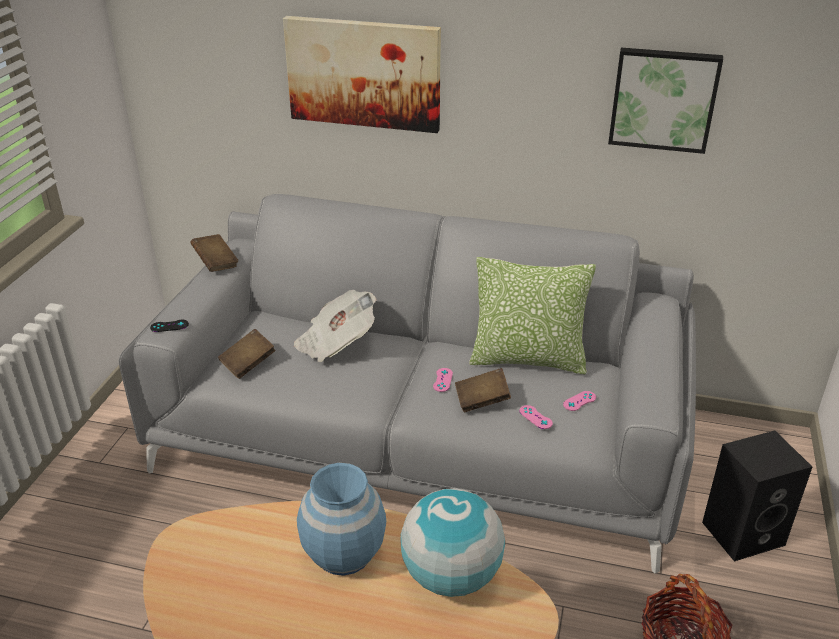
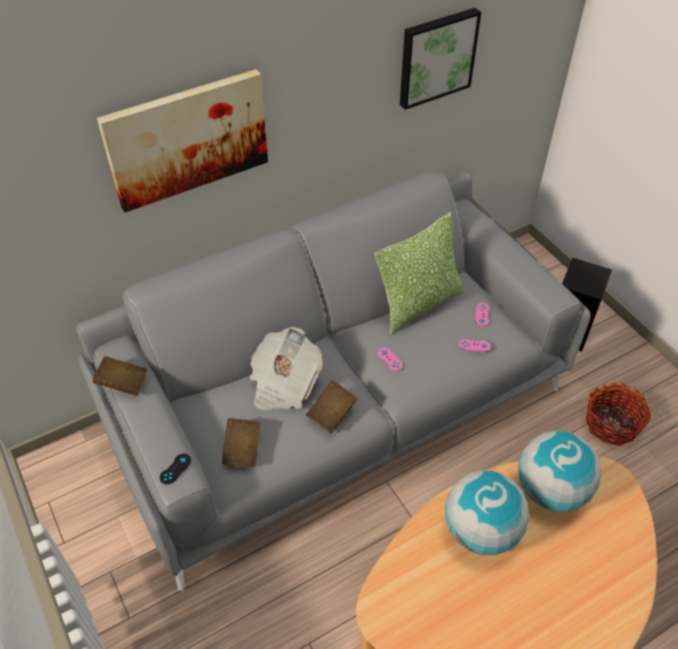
camera: 45 degrees left, 15 degrees up
(343, 553) = (481, 530): blue vase -> globe
(482, 401) = (431, 357): brown book -> brown book (331, 414)

